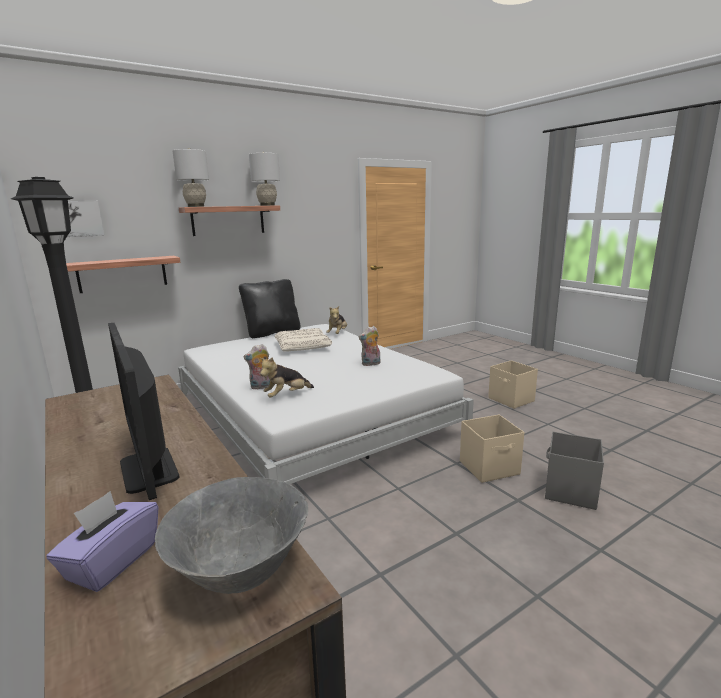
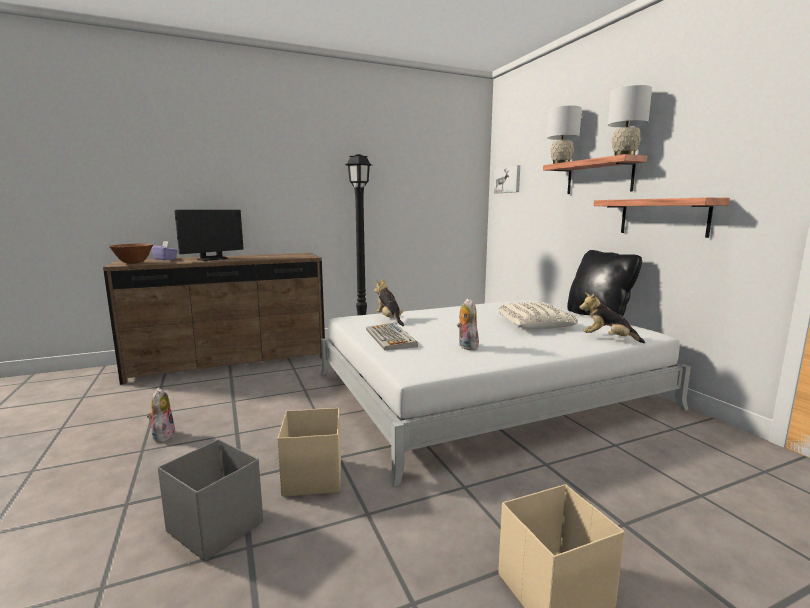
camera: 100 degrees right, 5 degrees down
(122, 274) = (522, 224): shelf -> shelf (663, 217)
(149, 469) = (212, 259): monitor -> monitor turned 150 degrees clockwise
(241, 573) = (133, 263): grey bowl -> brown bowl
(261, 387) = (414, 315): plush toy -> plush toy (162, 436)
(359, 387) = (391, 338): none -> keyboard

